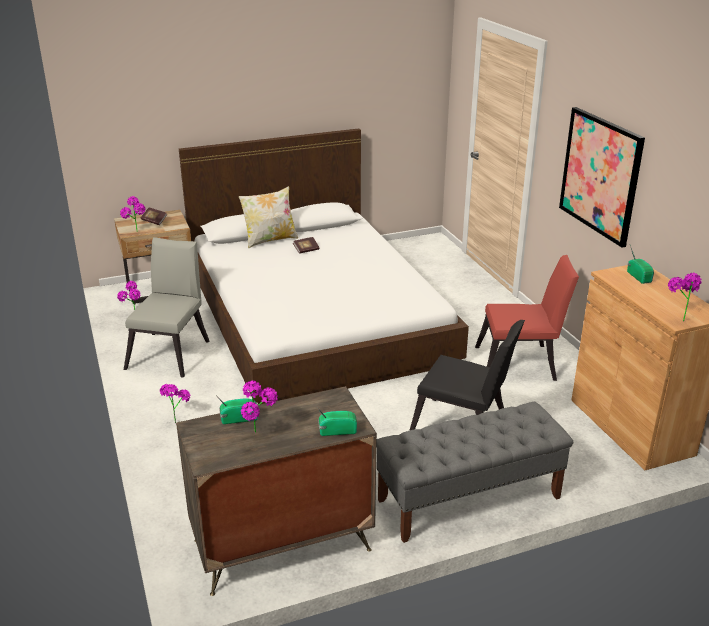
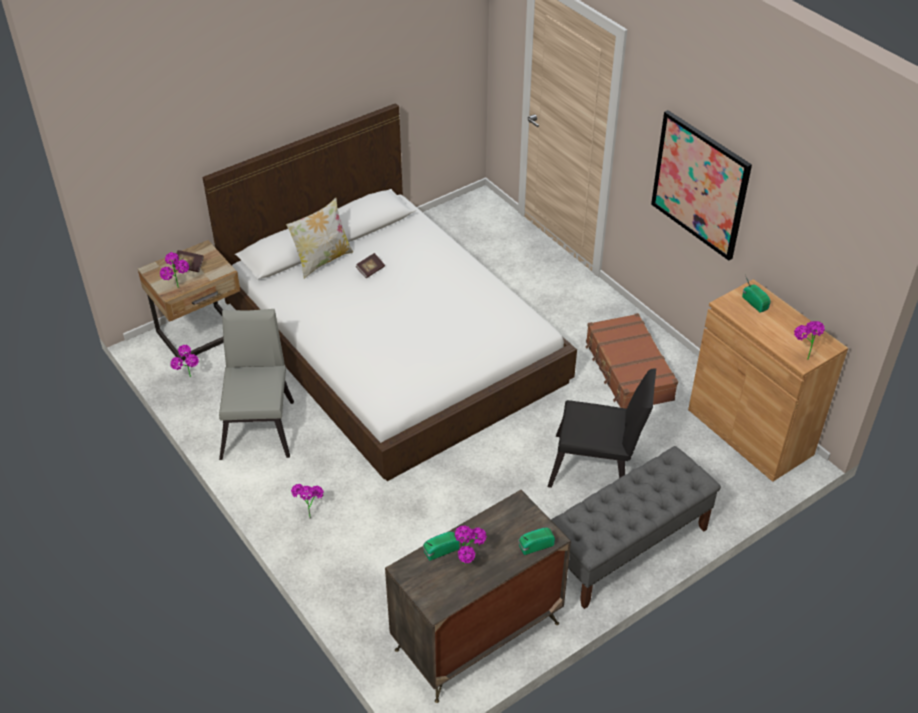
camera: 15 degrees left, 15 degrees up
(521, 364) = (628, 371): red chair -> brown suitcase

